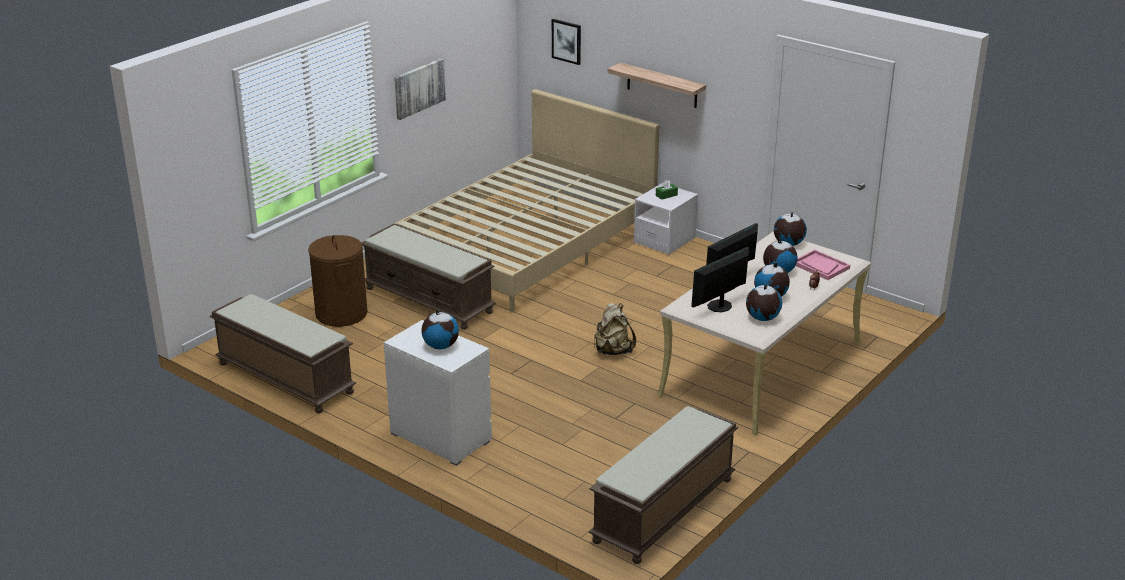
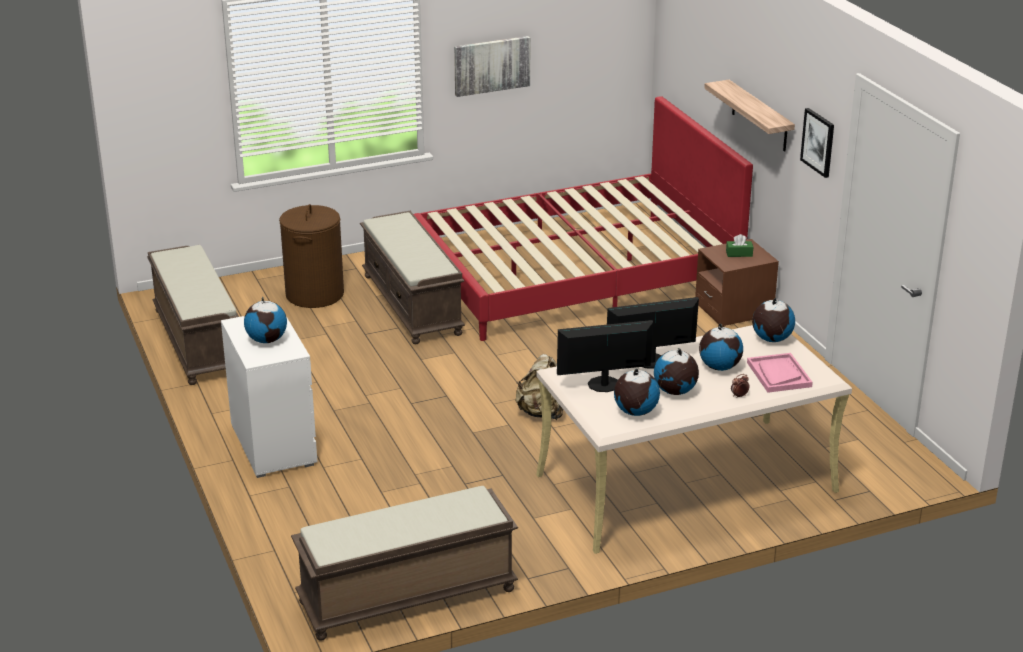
camera: 30 degrees right, 0 degrees up
(526, 244) = (575, 273): beige bed -> red bed
(566, 41) = (690, 43): picture -> picture (818, 142)
(664, 240) = (734, 310): white nightstand -> brown nightstand

